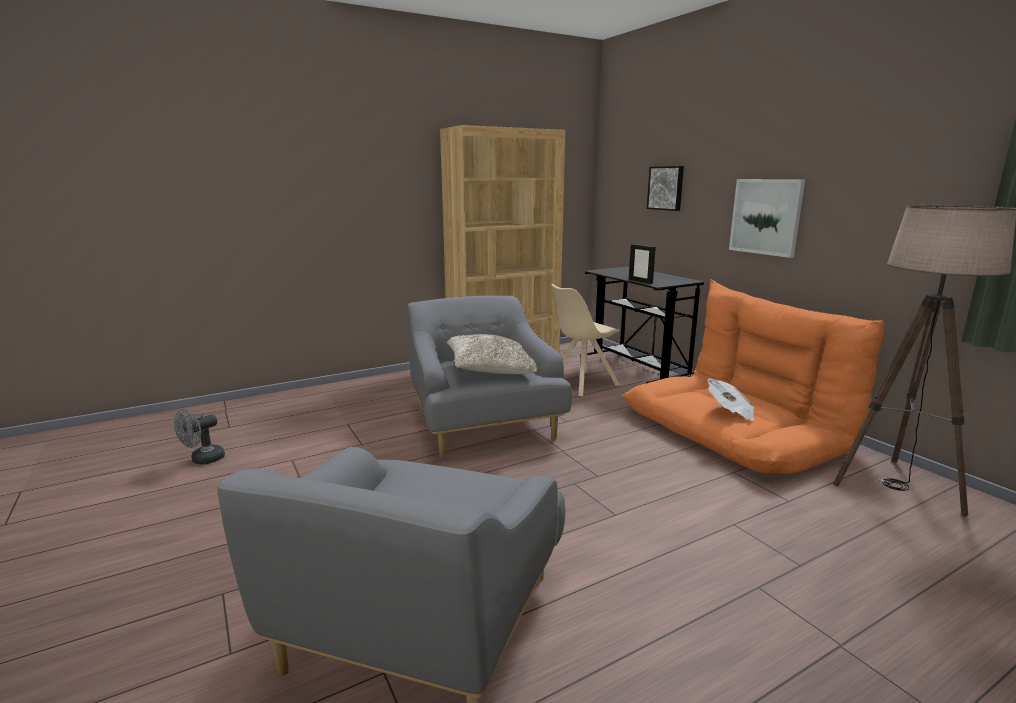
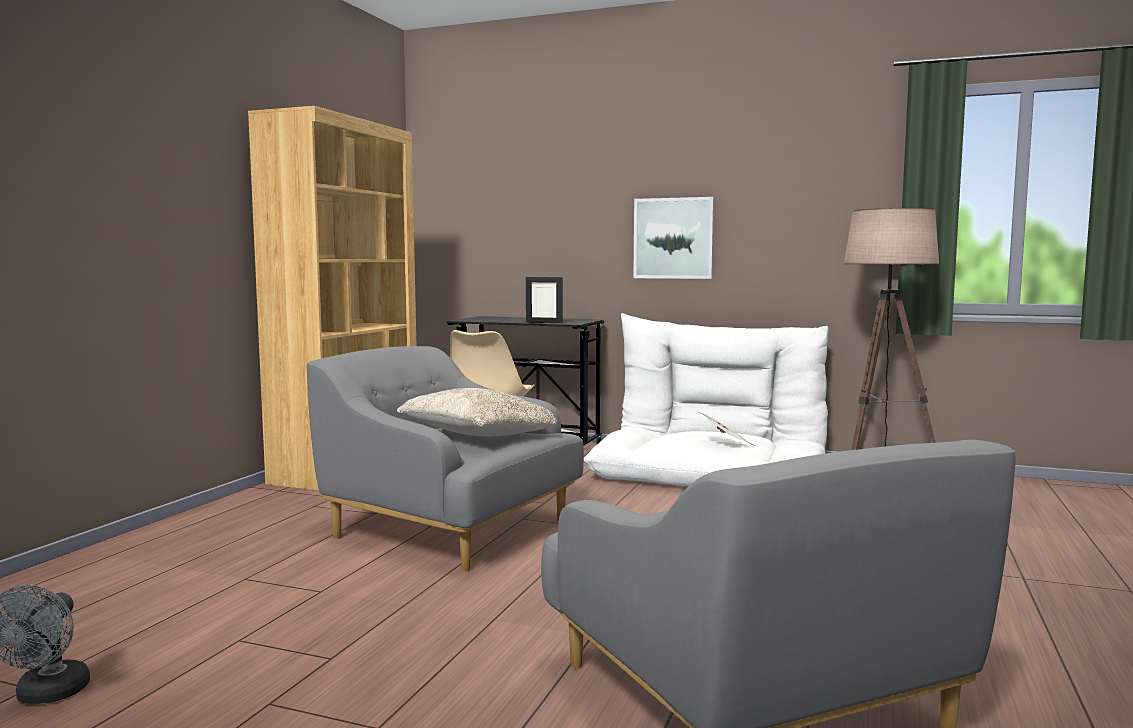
camera: 40 degrees left, 10 degrees down
(666, 188) = (531, 213): picture -> none
(735, 429) = (709, 471): orange sofa -> white sofa

